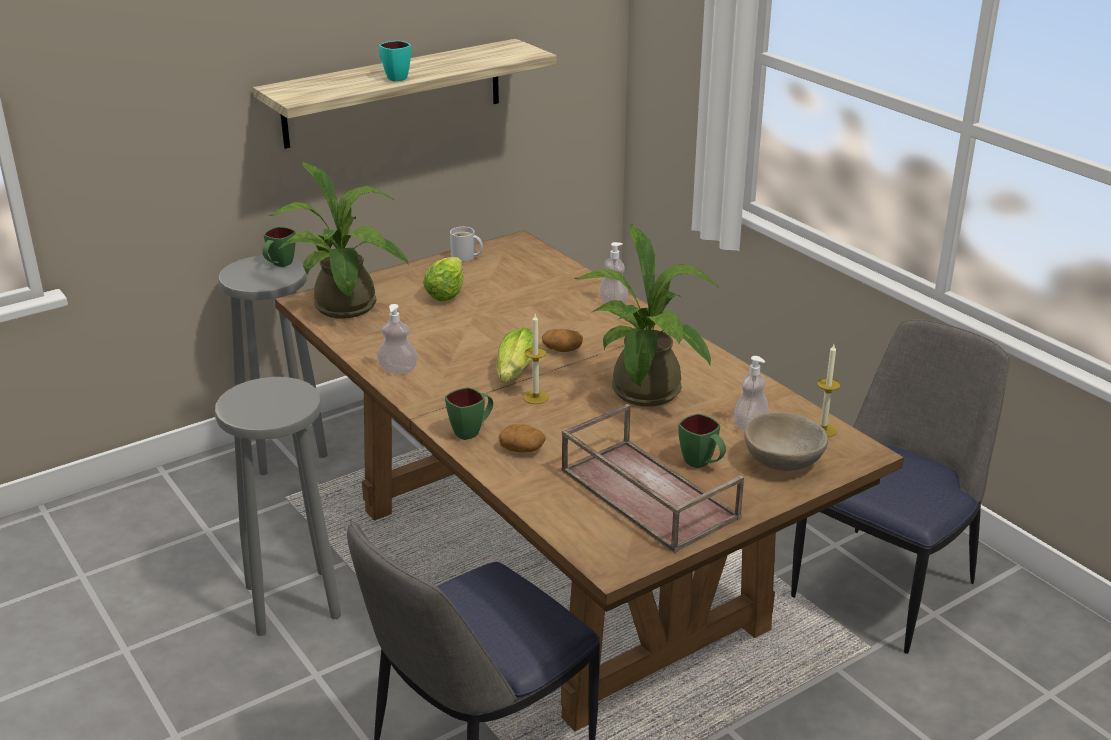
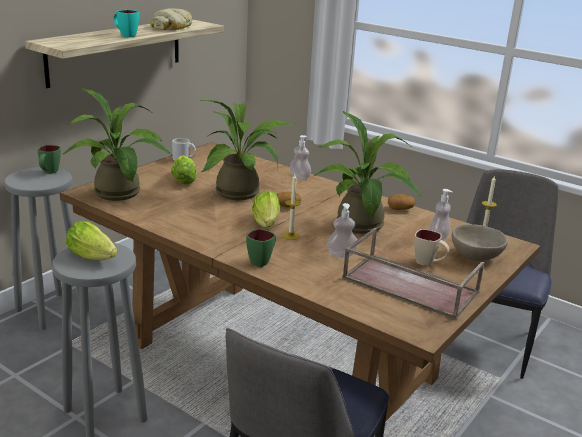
camera: 20 degrees left, 5 degrees down
(268, 399) = (94, 257): none -> lettuce
(398, 369) = (182, 228): soap dispenser -> soap dispenser (341, 255)
(476, 59) = (173, 27): none -> bread
(514, 322) = (243, 193): none -> potted plant
(522, 449) = (305, 268): potato -> potato (400, 209)
(702, 464) = (428, 263): green mug -> beige mug

